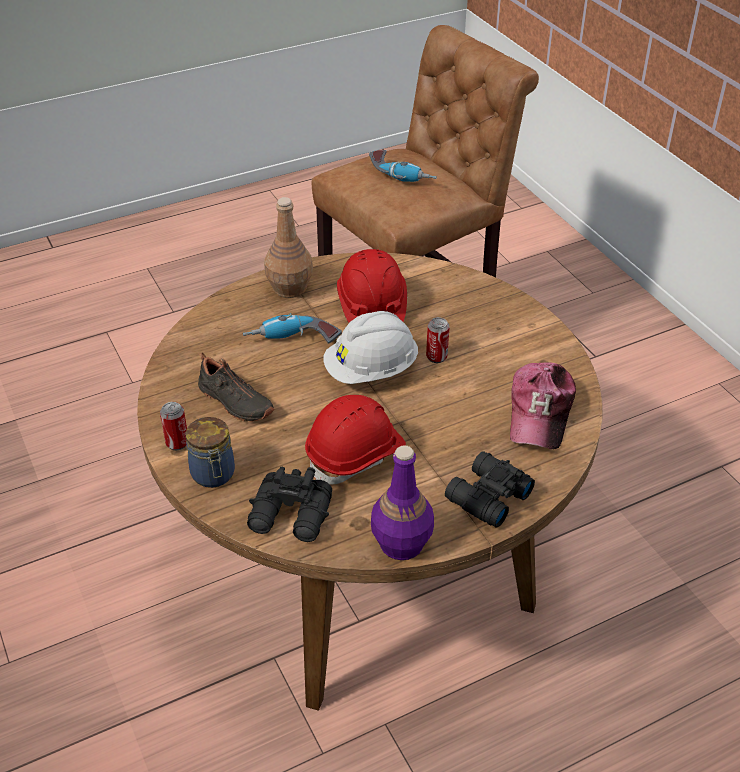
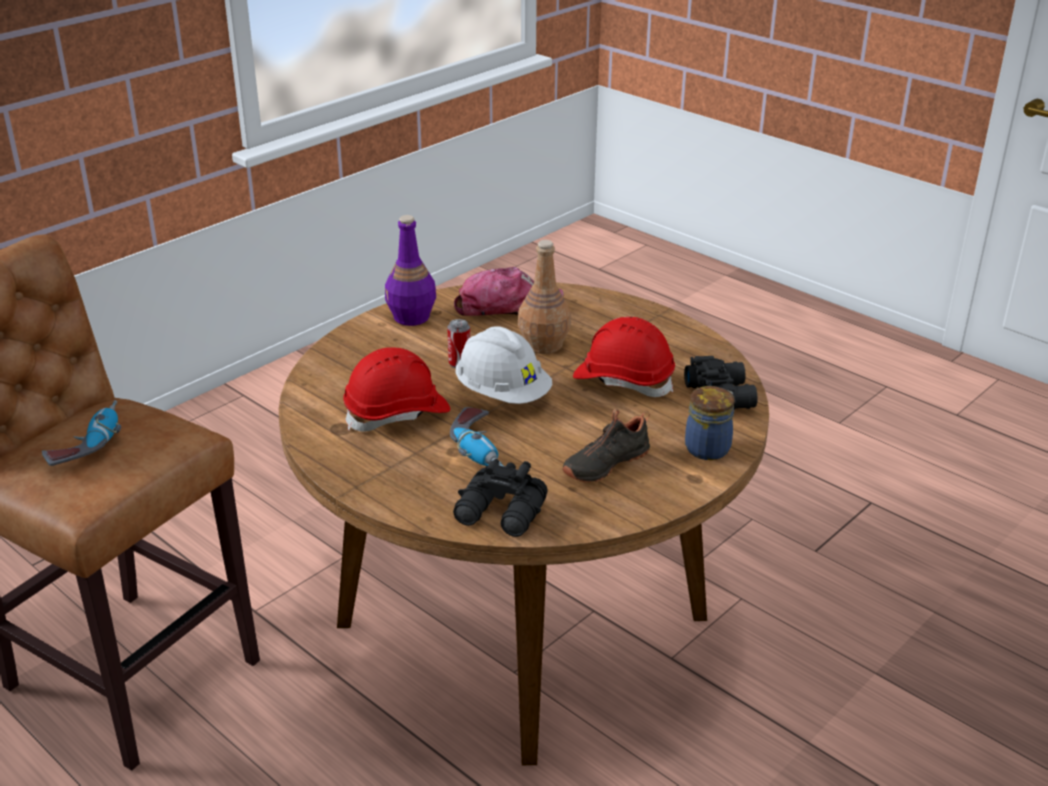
camera: 110 degrees left, 10 degrees down
(177, 443) = (686, 482): can -> none
(234, 403) = (604, 463): black shoe -> black shoe turned 150 degrees counterclockwise
(289, 288) = (383, 477): brown bottle -> brown bottle (544, 345)
(400, 543) = (703, 342): purple bottle -> purple bottle (412, 317)
(486, 497) = (624, 316): black binoculars -> black binoculars (501, 514)

